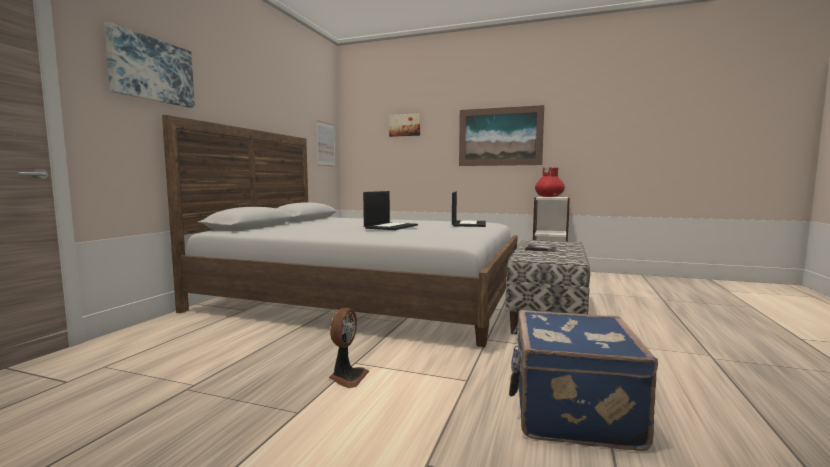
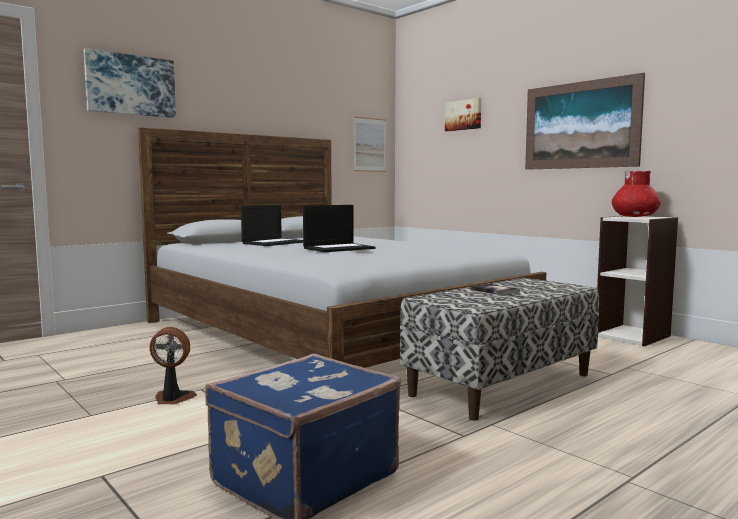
camera: 30 degrees right, 0 degrees up
(347, 377) = (172, 399): fan -> fan turned 135 degrees counterclockwise
(468, 224) = (451, 251): laptop -> laptop (274, 243)

